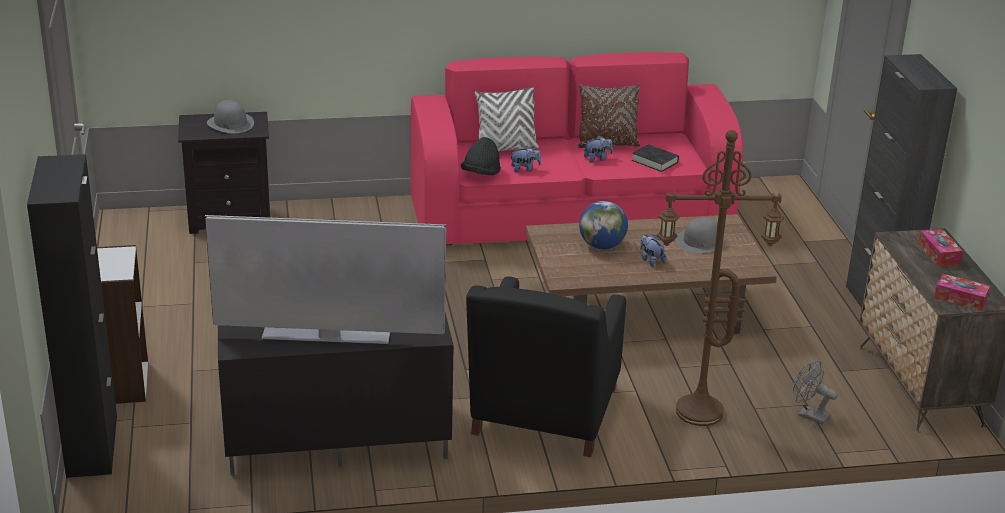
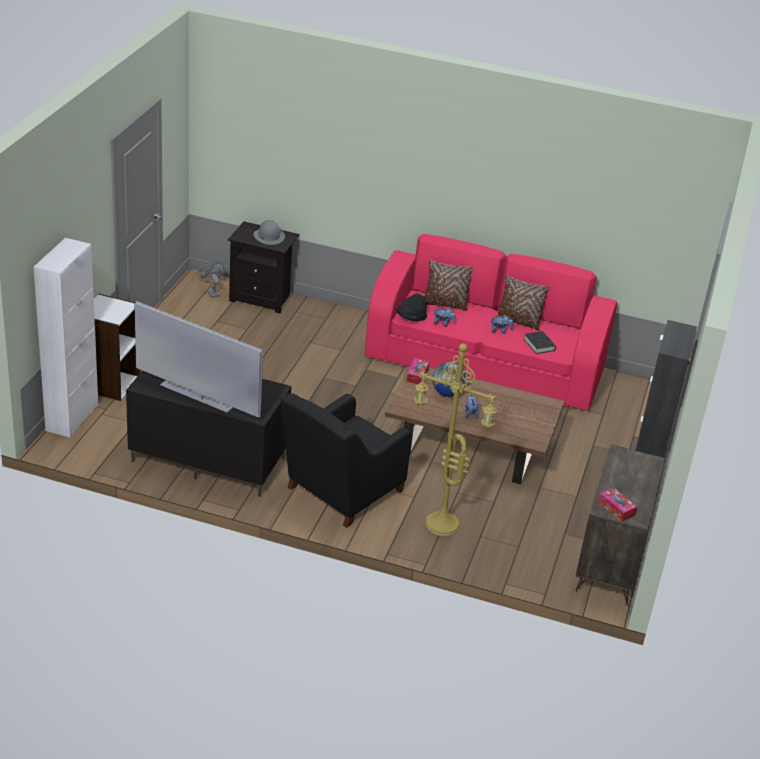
camera: 25 degrees right, 5 degrees up
(92, 446) = (72, 417): black cabinet -> white cabinet
(506, 149) = (445, 305): white pillow -> brown pillow
(698, 413) = (440, 526): brown floor lamp -> yellow floor lamp
(700, 242) = (518, 412): grey hat -> none
(808, 415) = (512, 553): grey fan -> grey fan (211, 292)
(938, 254) = (638, 474): tissue box -> tissue box (417, 375)

